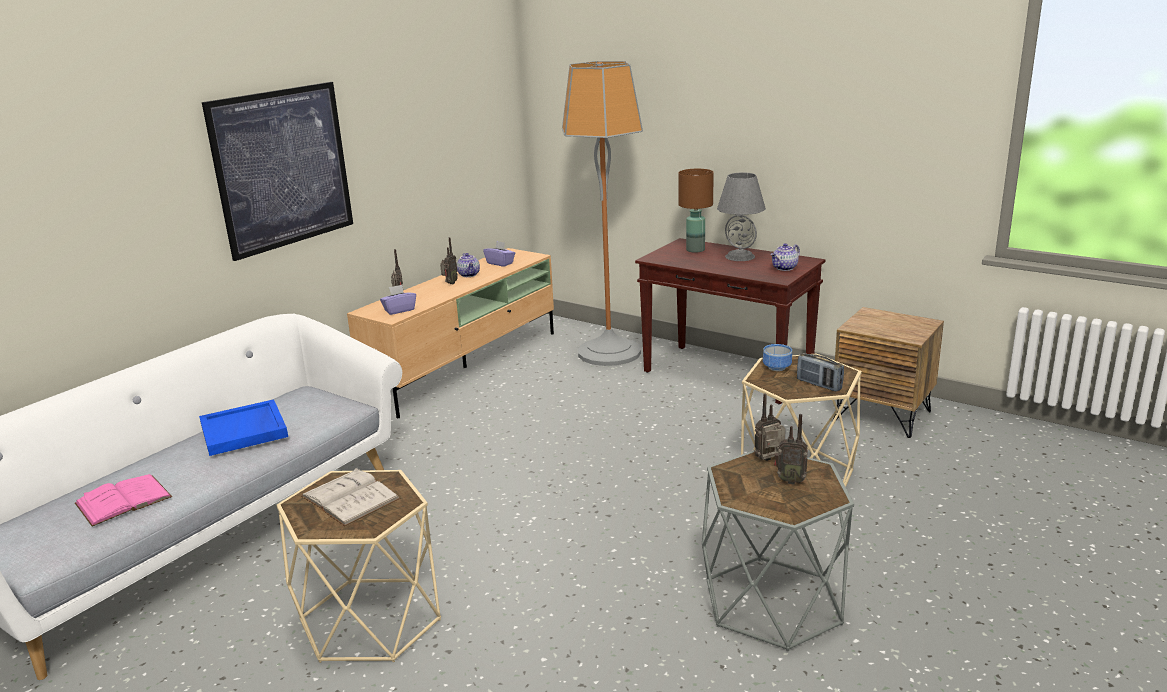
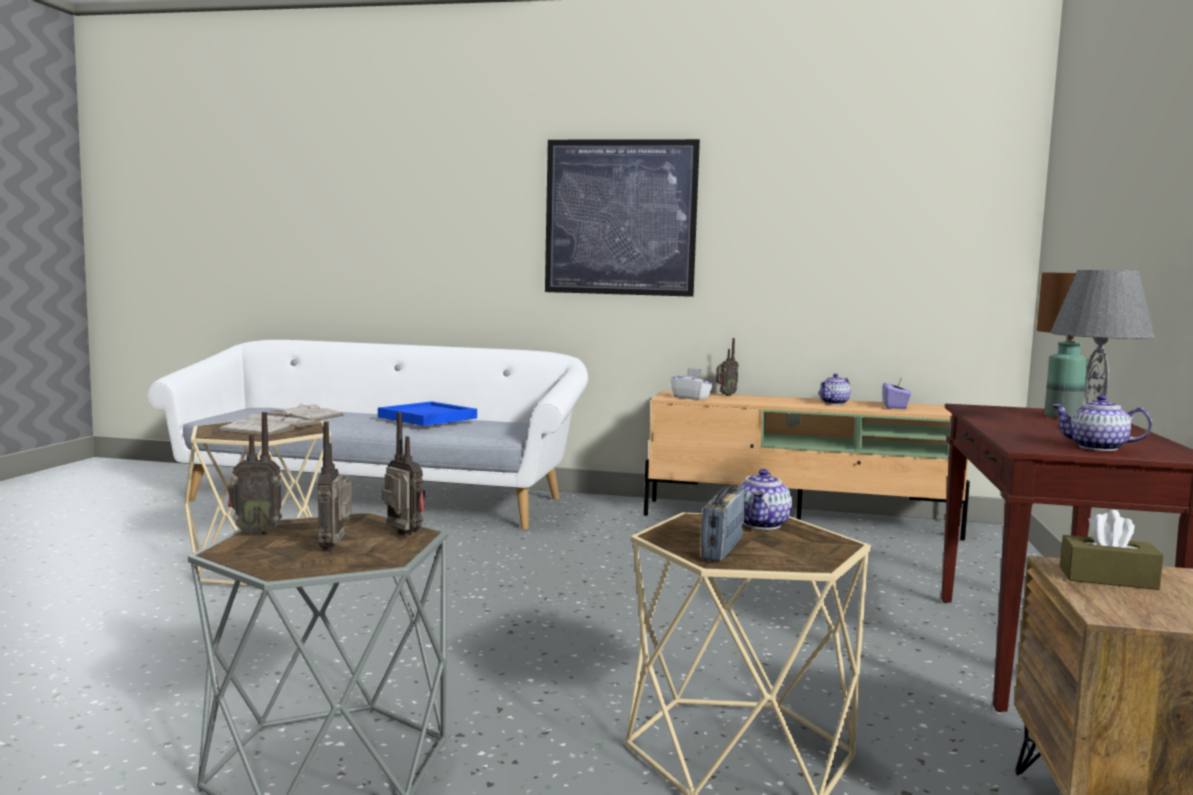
camera: 65 degrees right, 15 degrees down
(123, 500) = (303, 415): pink book -> white book
(399, 310) = (691, 398): purple tissue box -> white tissue box
(449, 283) = (794, 401): radio -> radio (257, 533)
(609, 353) = (964, 574): floor lamp -> none
(776, 367) = (763, 525): bowl -> teapot
(872, 326) = (1108, 578): none -> brown tissue box

